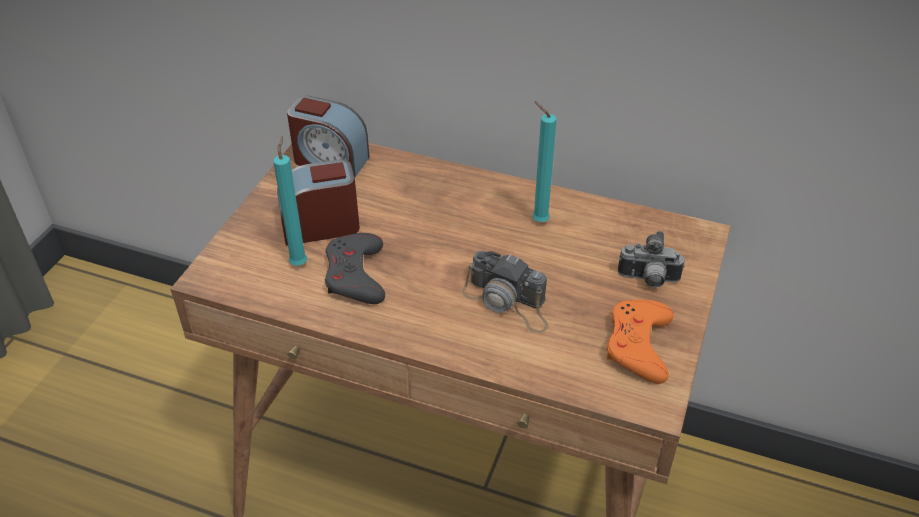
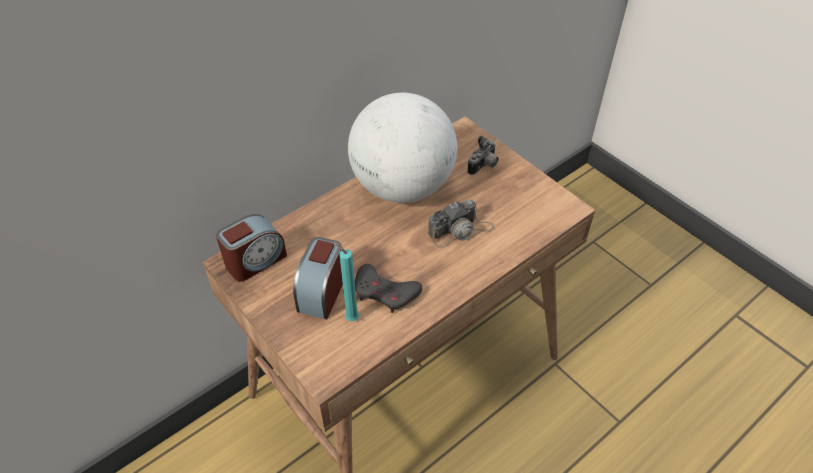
camera: 60 degrees left, 5 degrees up
(537, 221) = (402, 187): turquoise candle -> globe
(638, 345) = (528, 194): orange game controller -> none

